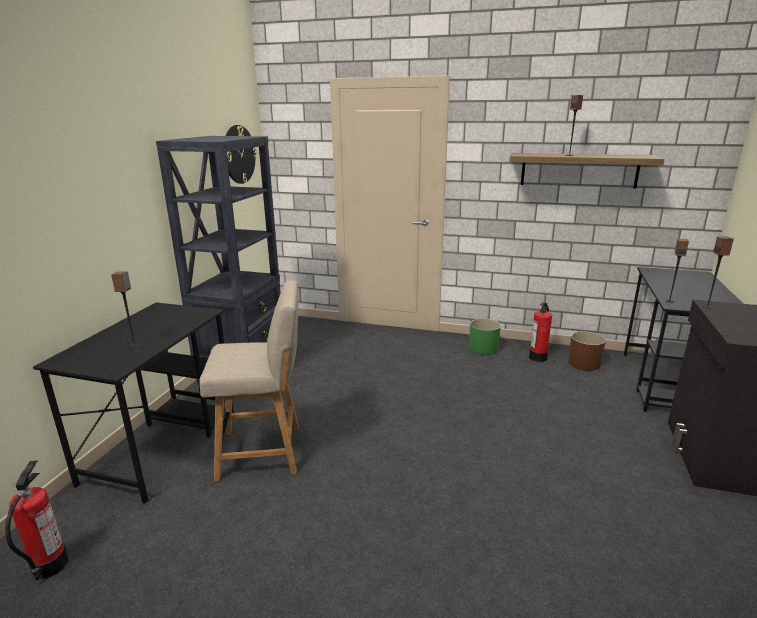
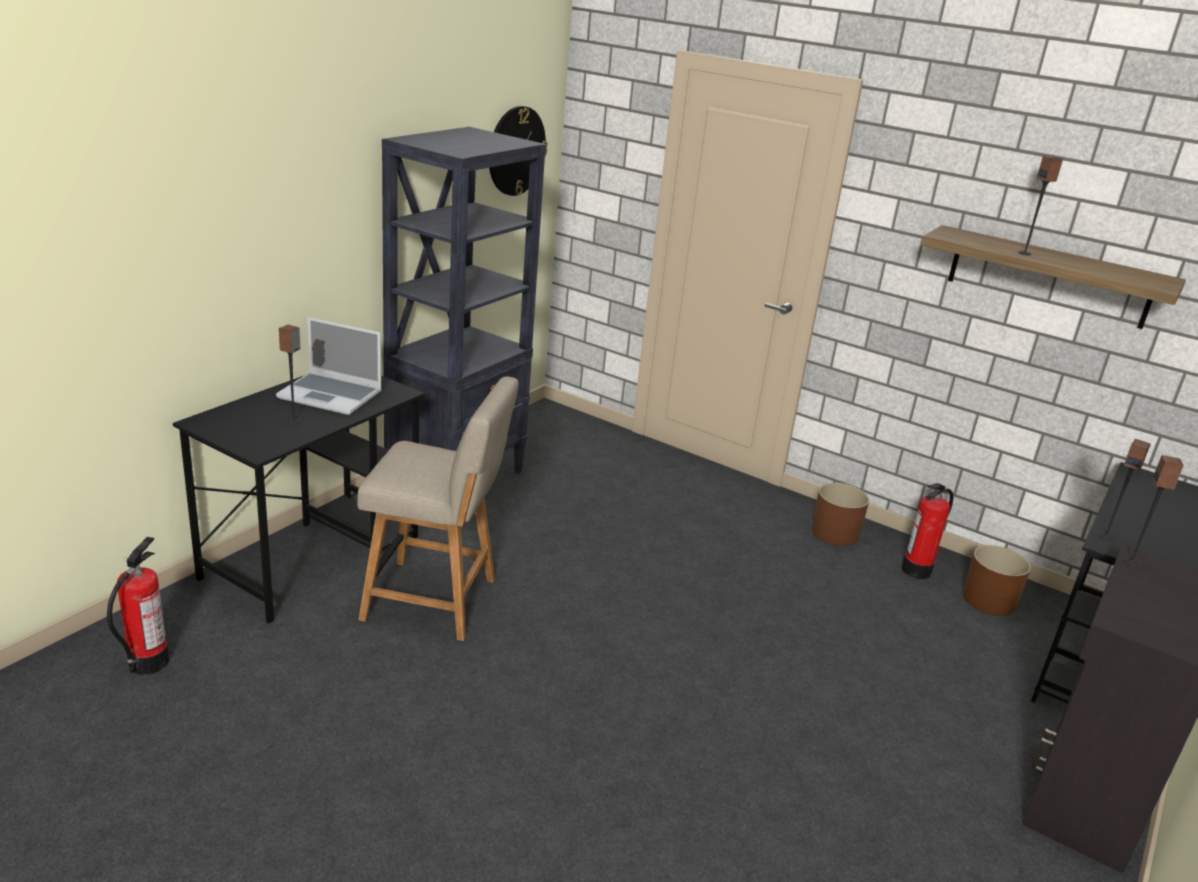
camera: 15 degrees right, 5 degrees up
(156, 323) = (332, 395): none -> laptop
(483, 348) = (834, 533): green planter -> brown planter

